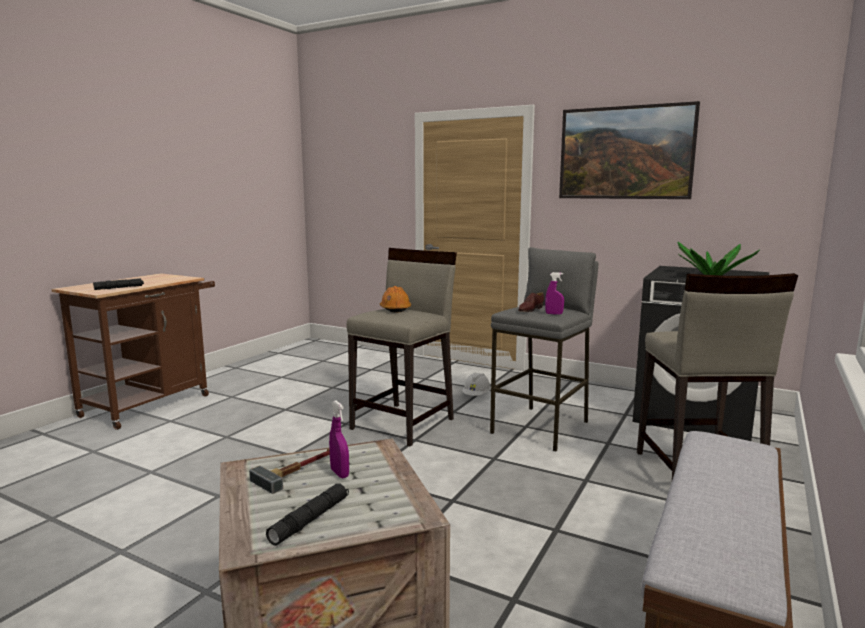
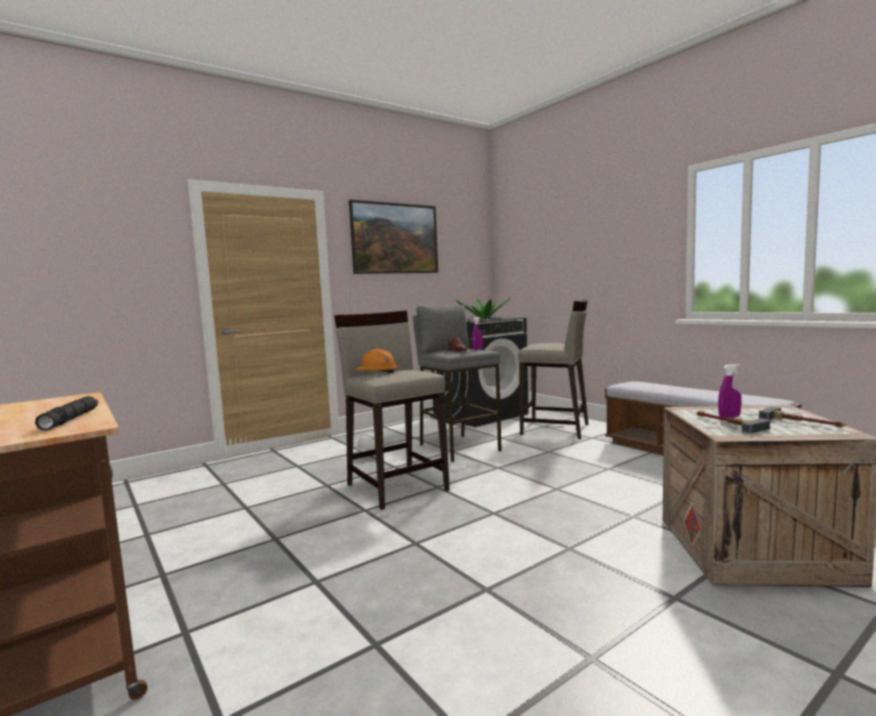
camera: 65 degrees left, 5 degrees down
(310, 520) = (802, 423): black flashlight -> hammer

